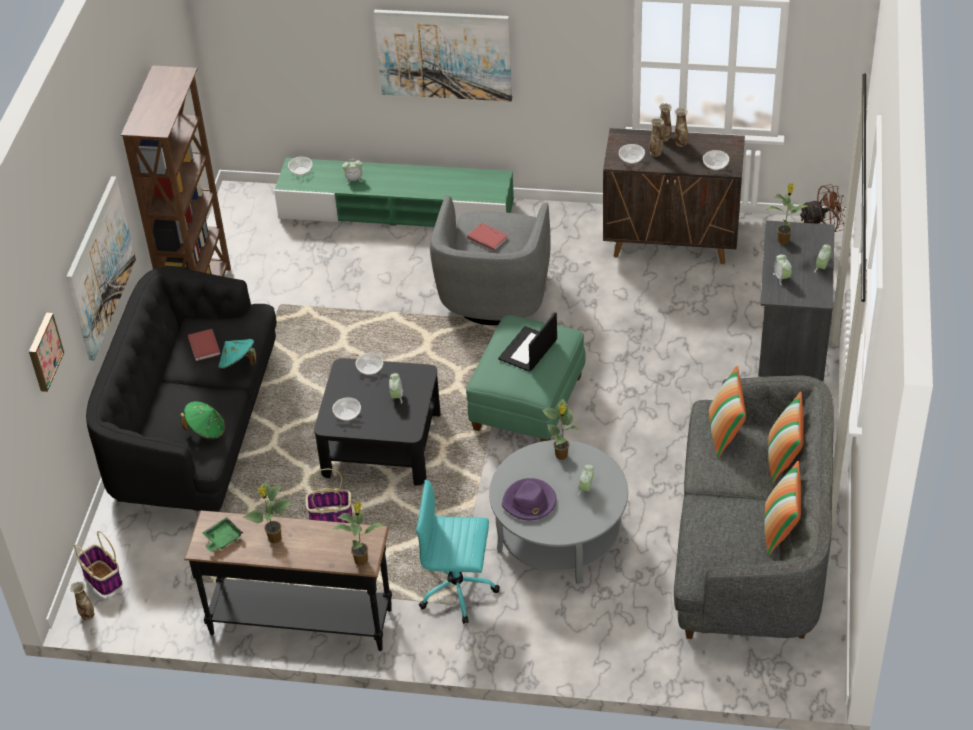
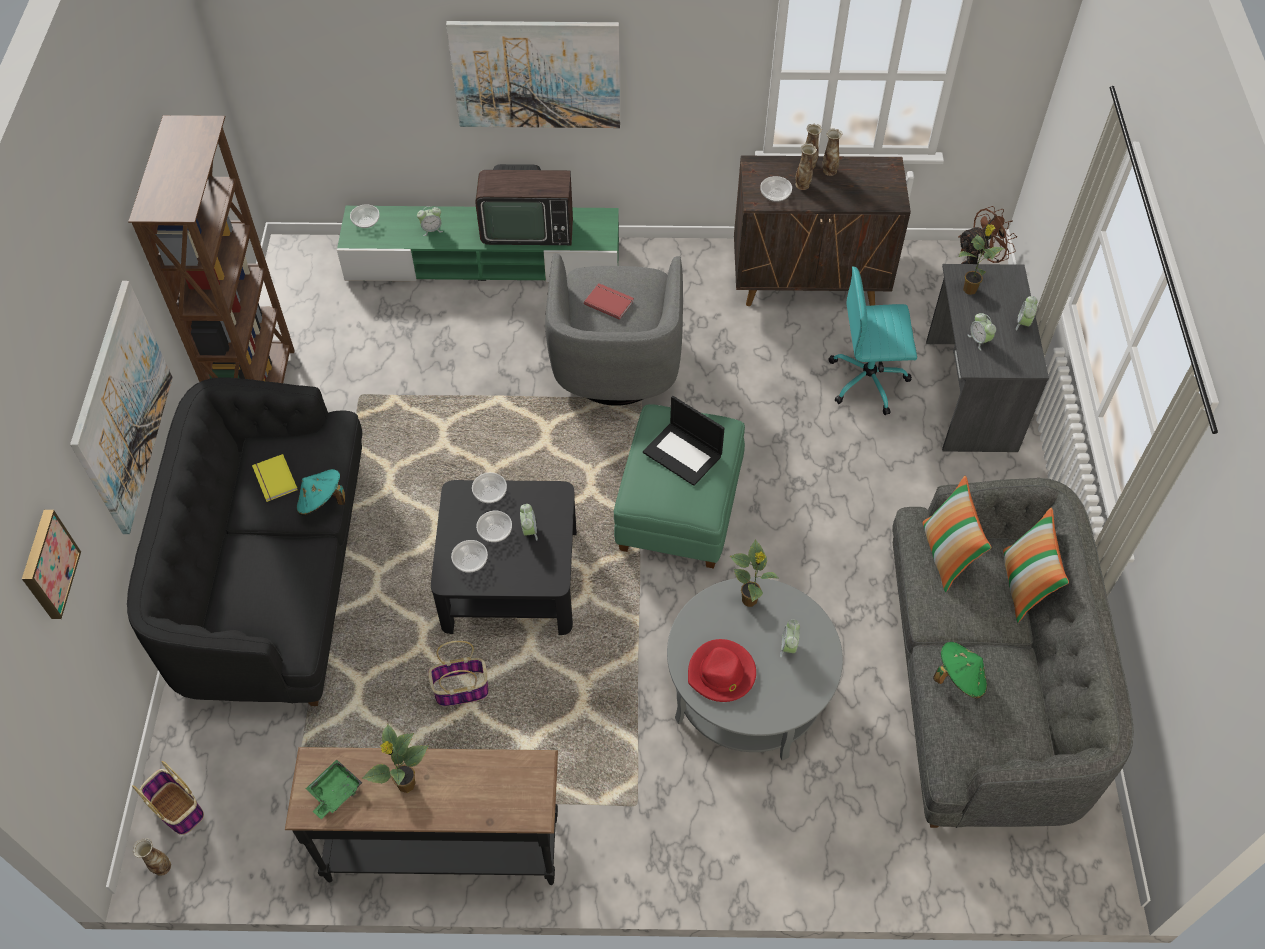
camera: 10 degrees left, 10 degrees up
(203, 346) = (273, 480): red book -> yellow book
(206, 430) = (291, 603): green hat -> green hat (959, 678)
(361, 559) = (529, 808): potted plant -> none
(432, 181) = (526, 227): none -> television
(458, 589) = (637, 781): turquoise office chair -> turquoise office chair (869, 381)
(528, 350) = (683, 454): laptop -> laptop turned 75 degrees counterclockwise
(529, 502) = (721, 673): purple hat -> red hat
(716, 165) = (877, 198): bowl -> bowl (495, 532)
(780, 529) = (1043, 689): pillow -> none

